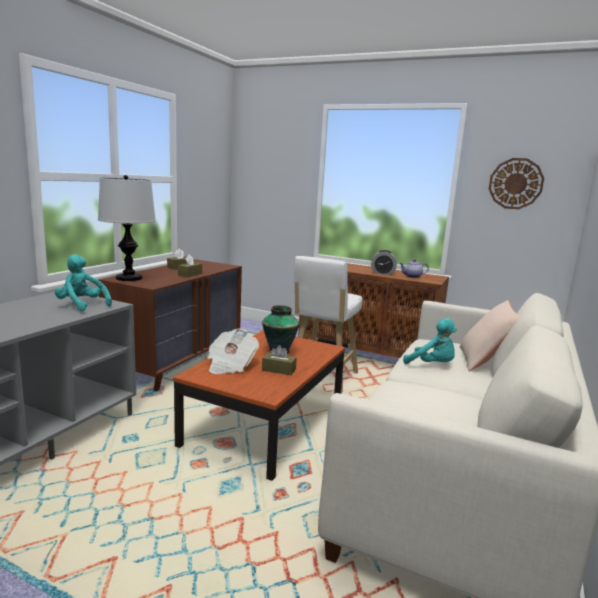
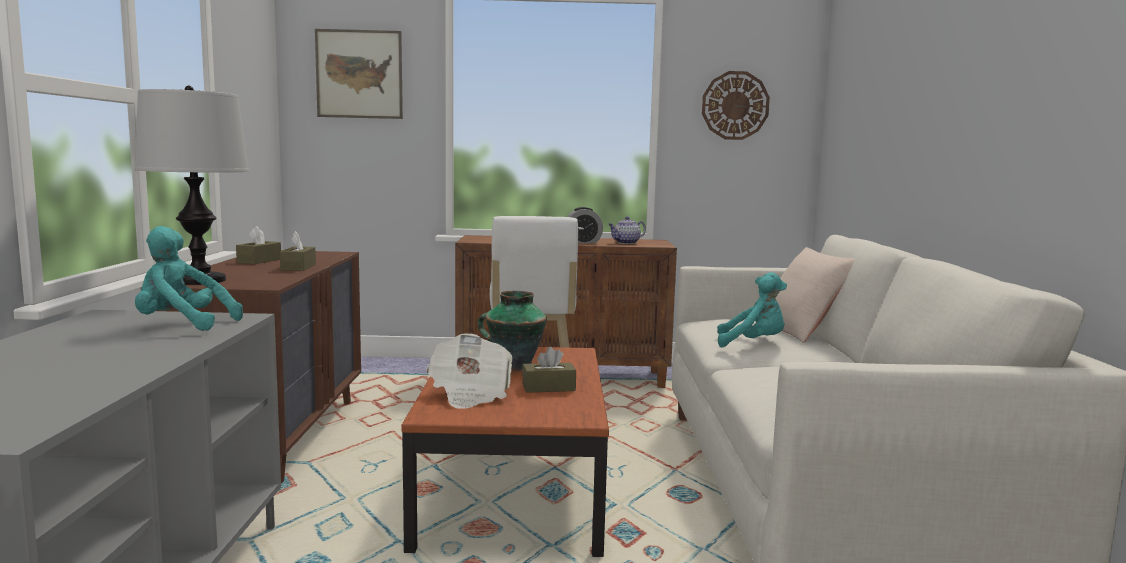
camera: 25 degrees left, 5 degrees down
(272, 157) = (359, 74): none -> picture

